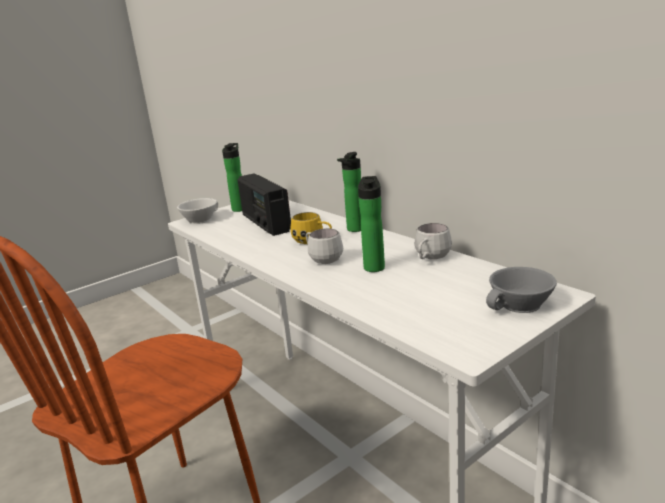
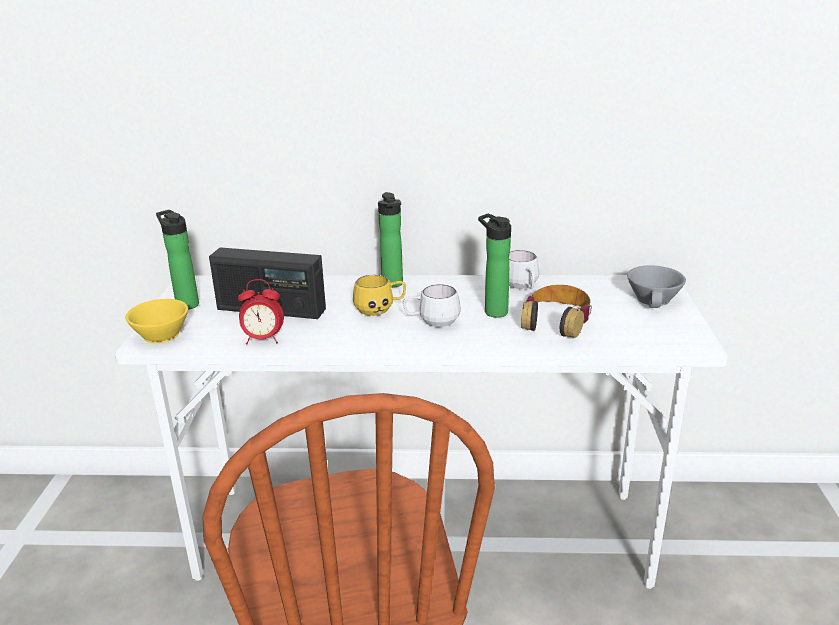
camera: 50 degrees left, 5 degrees up
(199, 219) = (159, 334): white cup -> yellow cup
(228, 237) = (263, 339): none -> alarm clock
(401, 288) = (556, 320): none -> headphones

